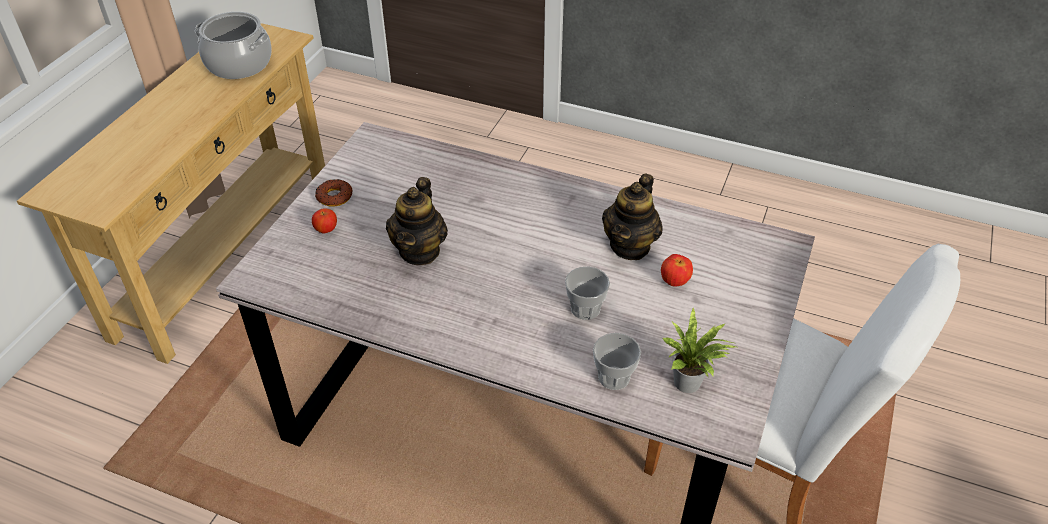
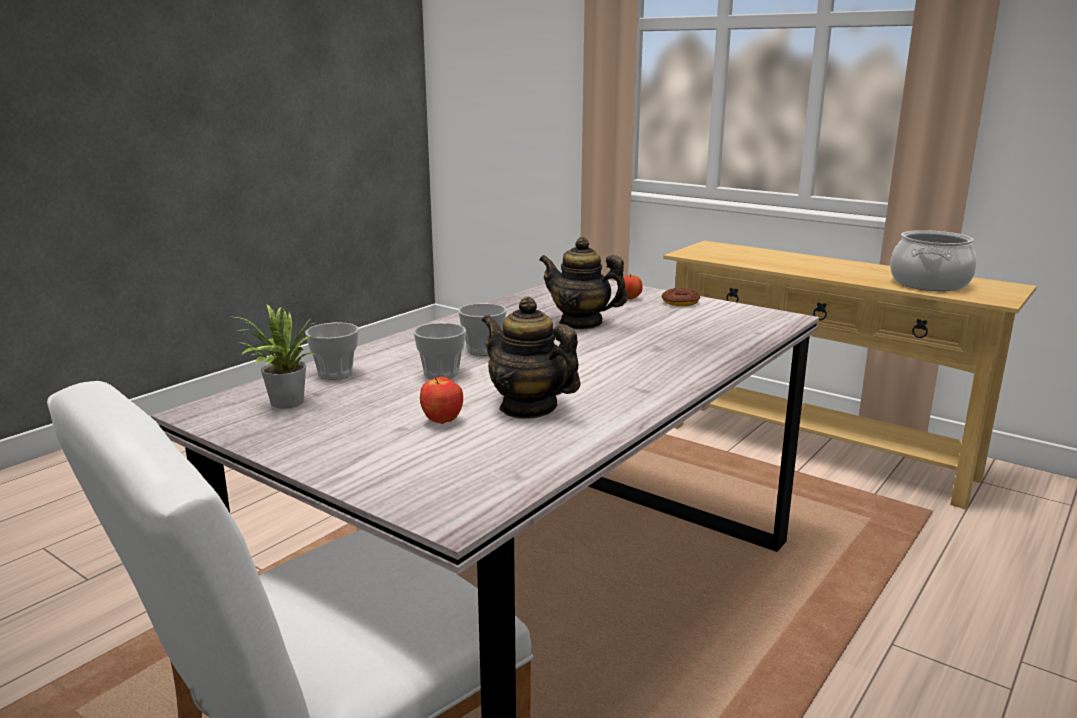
camera: 105 degrees right, 25 degrees down
(518, 298) = (483, 350): none -> cup

